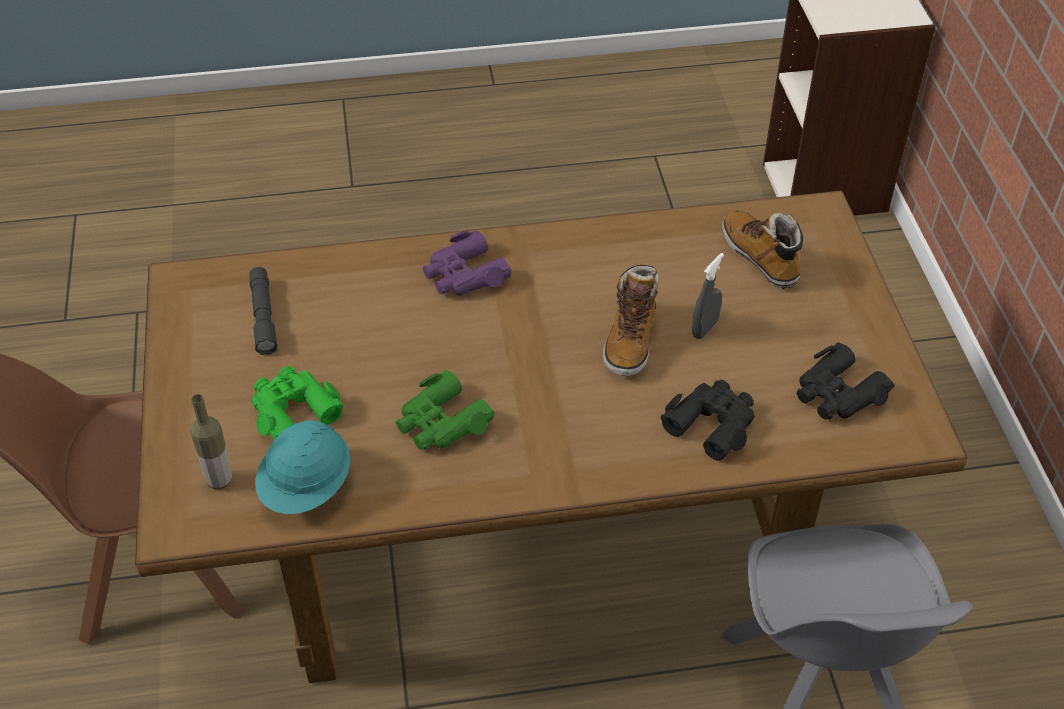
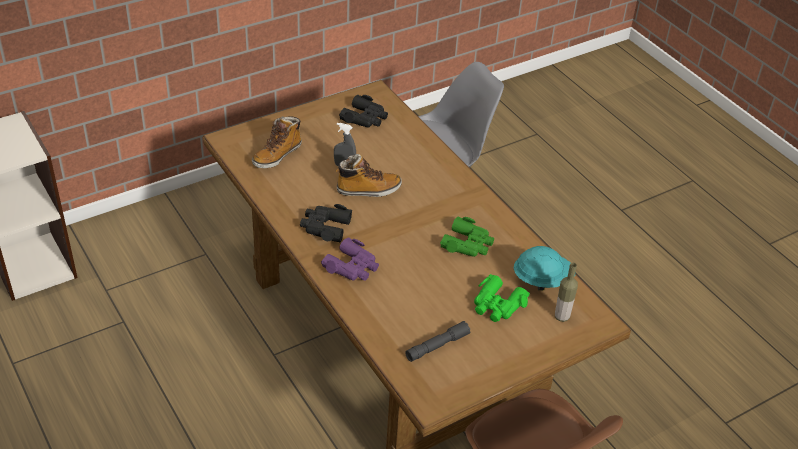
camera: 115 degrees left, 5 degrees down
(712, 423) = (408, 153): black binoculars -> black binoculars (325, 227)

